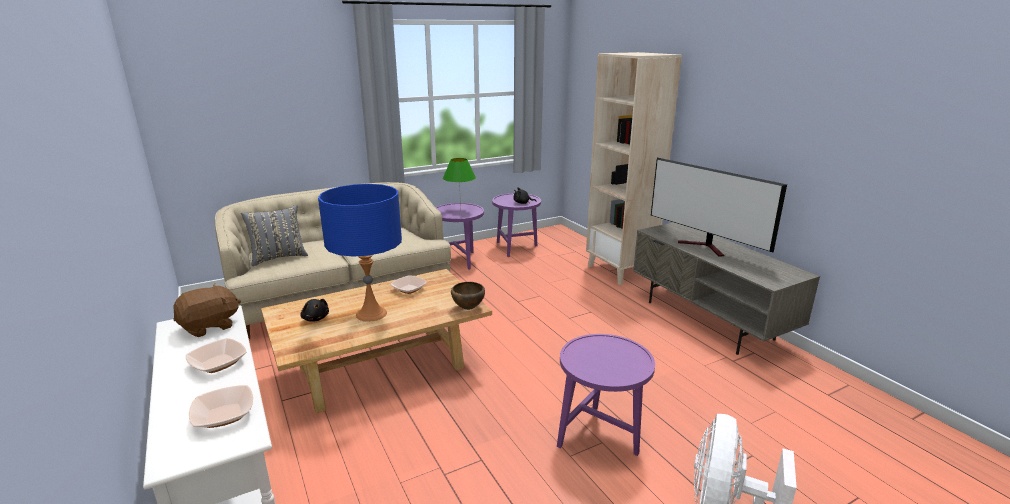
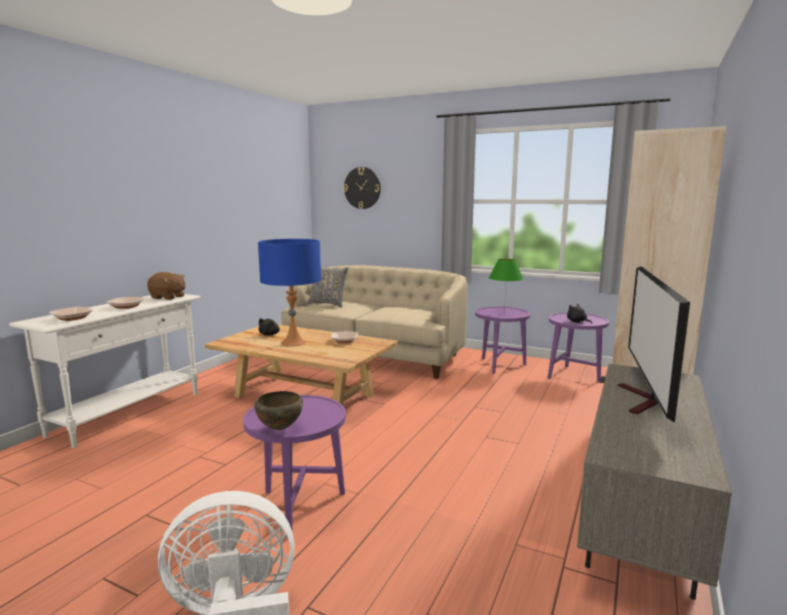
camera: 55 degrees right, 10 degrees down
(234, 92) = (362, 188): none -> wall clock
(468, 308) = (340, 361): brown bowl -> brown bowl (279, 428)

